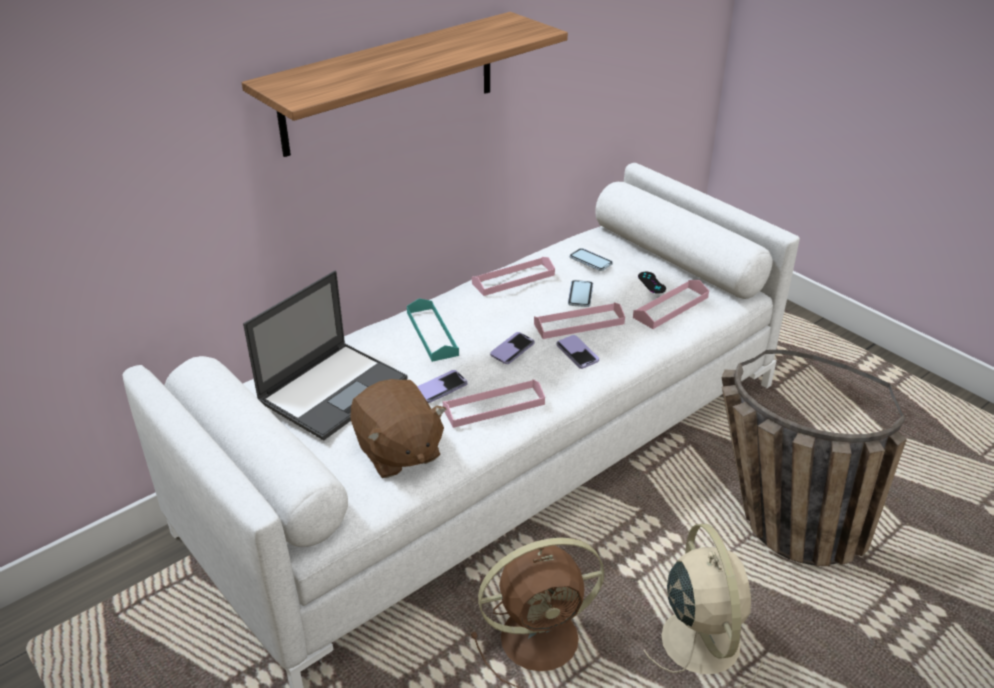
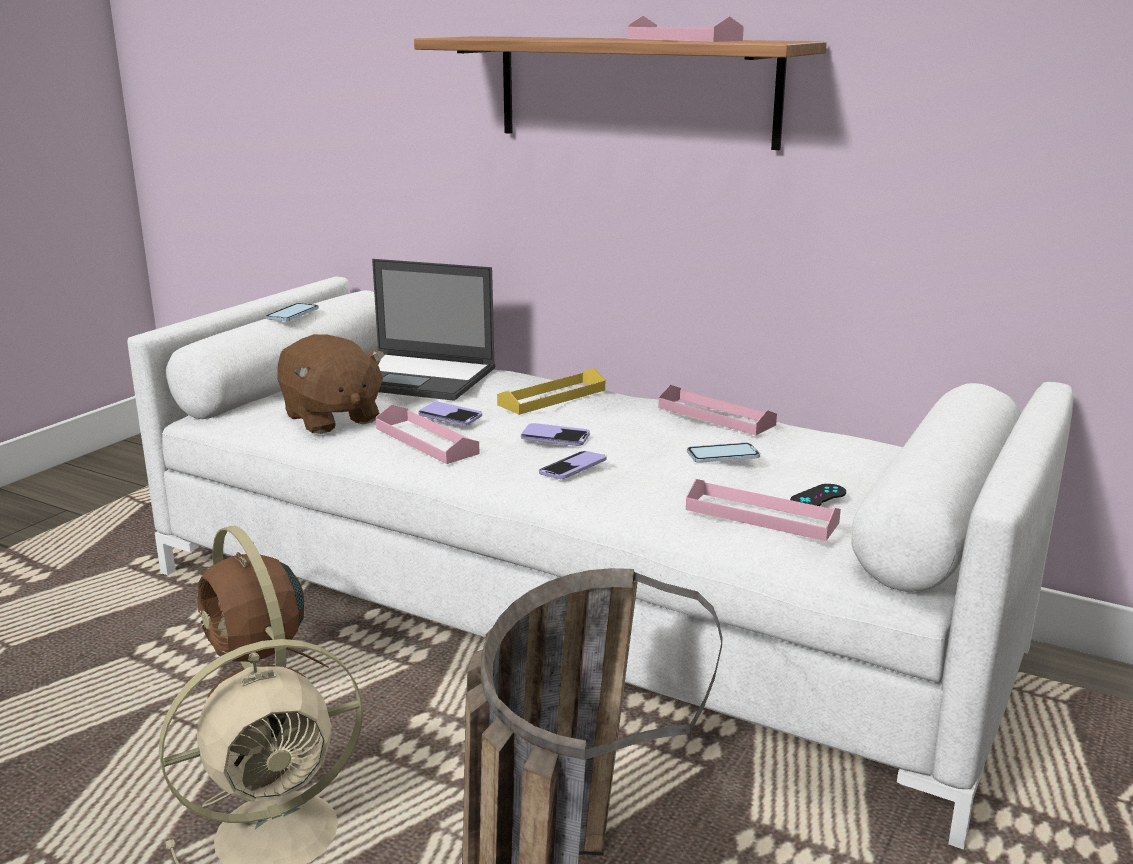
camera: 70 degrees right, 15 degrees down
(397, 452) = (331, 418): brown plush toy -> brown plush toy turned 75 degrees counterclockwise
(432, 333) = (552, 397): turquoise tray -> yellow tray
(579, 324) = (648, 463): pink tray -> pink tray (683, 40)
(590, 261) = (828, 453): phone -> phone (292, 314)

